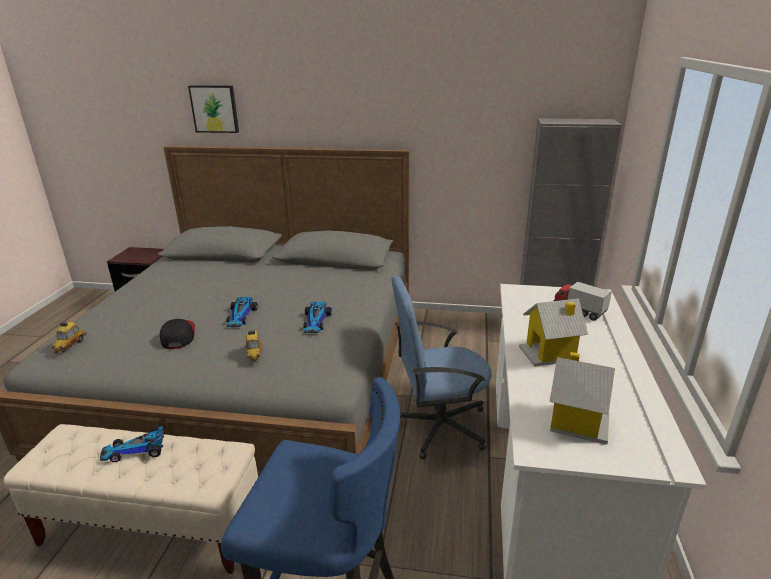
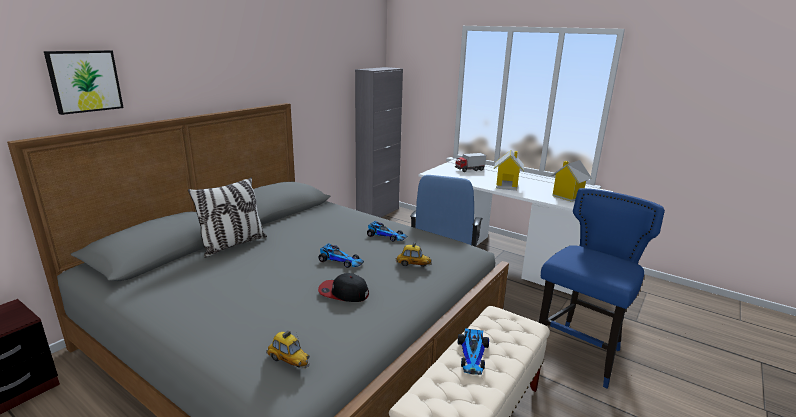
camera: 65 degrees left, 5 degrees down
(244, 268) = (233, 245): none -> pillow

